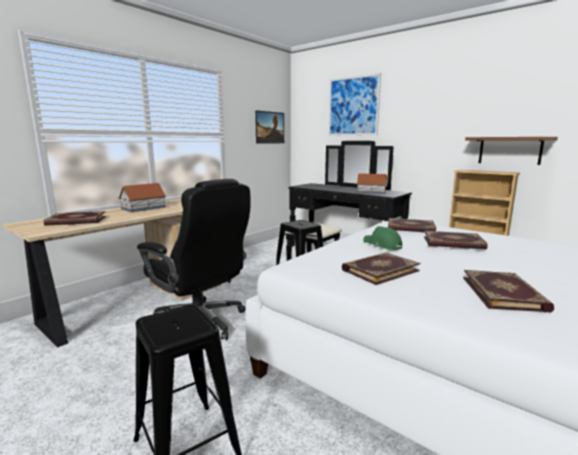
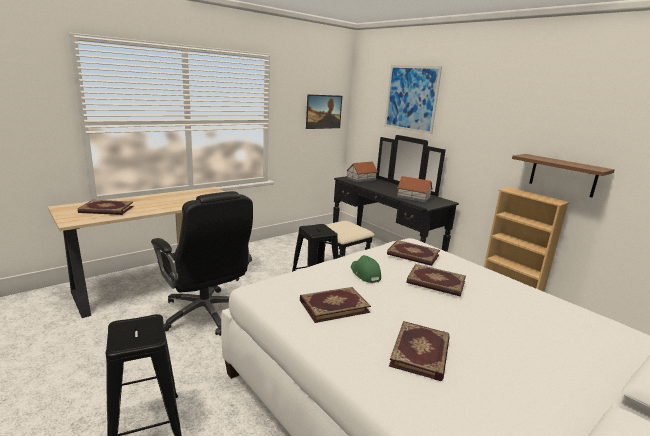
camera: 10 degrees right, 5 degrees up
(144, 208) = (173, 198): toy house -> toy house (361, 179)

